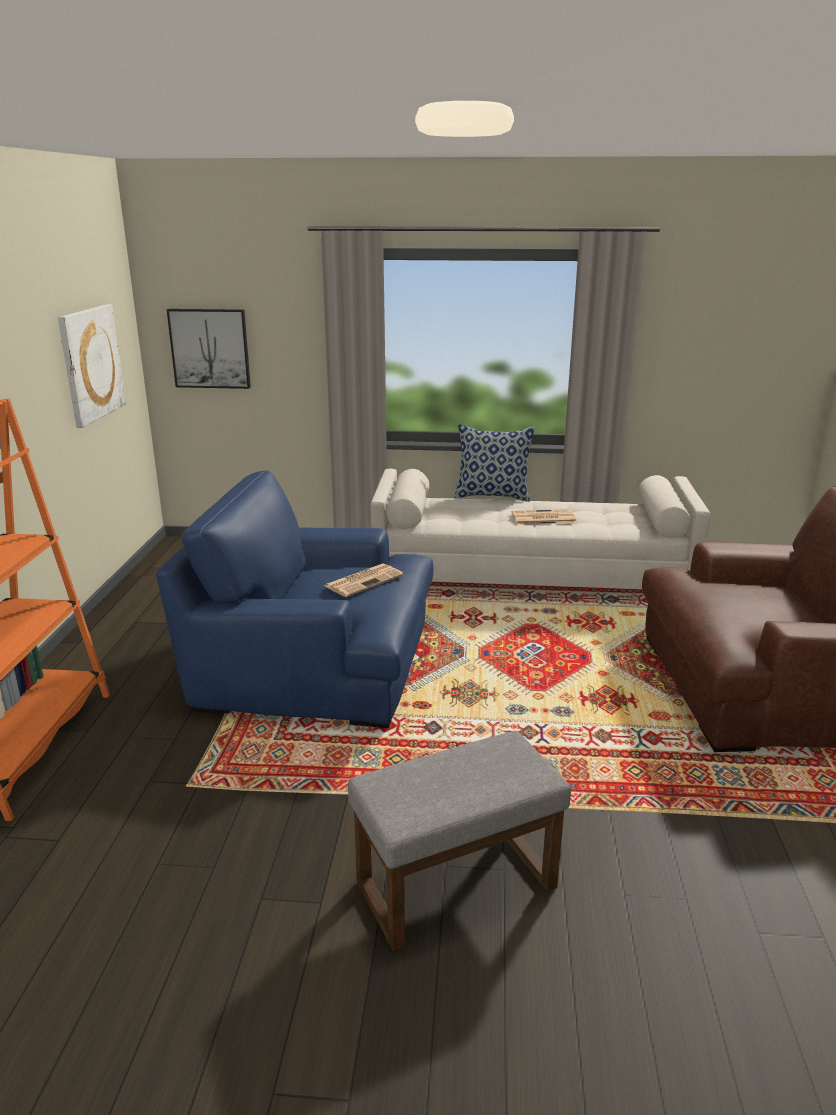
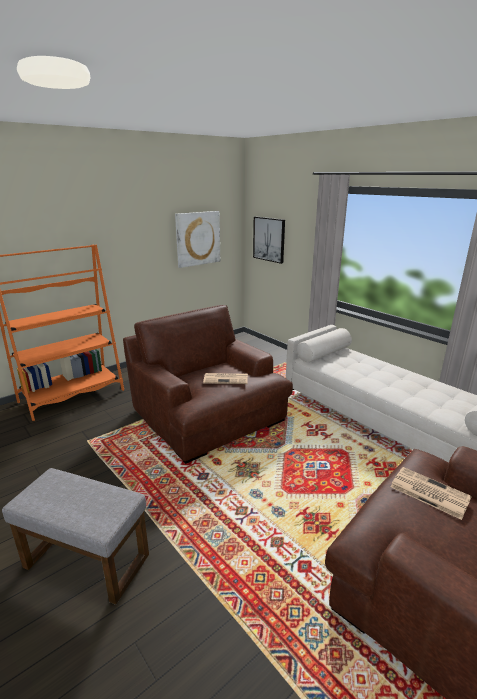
camera: 45 degrees right, 0 degrees up
(314, 663) = (207, 414): blue armchair -> brown armchair
(493, 496) = (390, 360): pillow -> none
(542, 518) = (395, 385): newspaper -> newspaper (428, 492)

